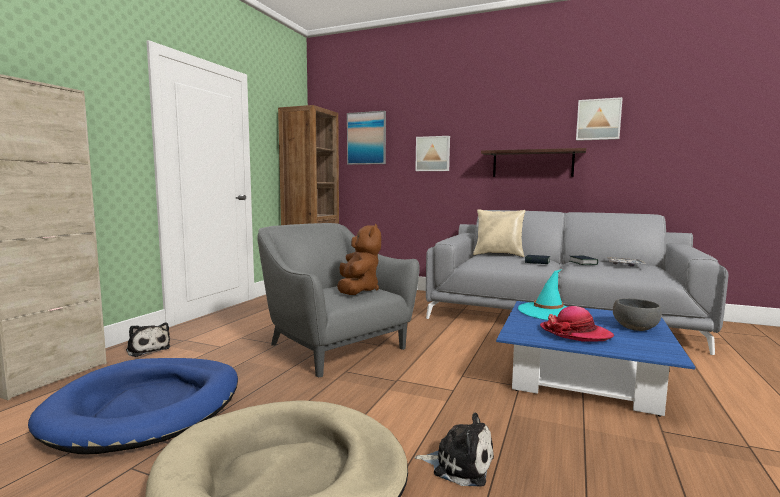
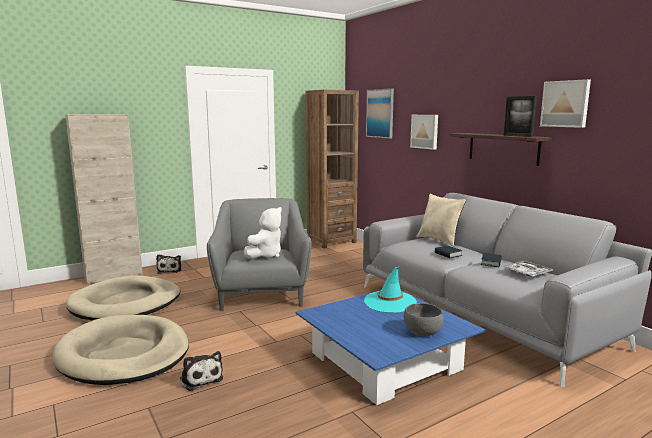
camera: 35 degrees right, 5 degrees up
(147, 407) = (126, 303): blue dog bed -> beige dog bed
(357, 290) = (265, 255): brown plush toy -> white plush toy
(559, 148) = (517, 136): none -> picture frame
(575, 333) = (360, 322): hat -> none

